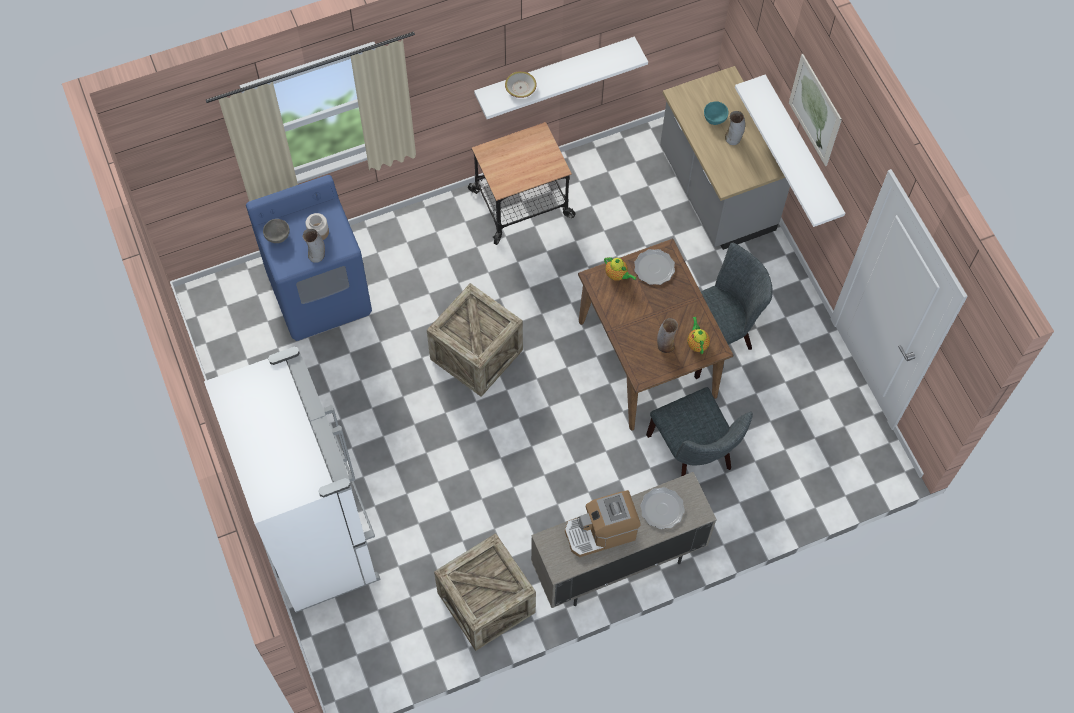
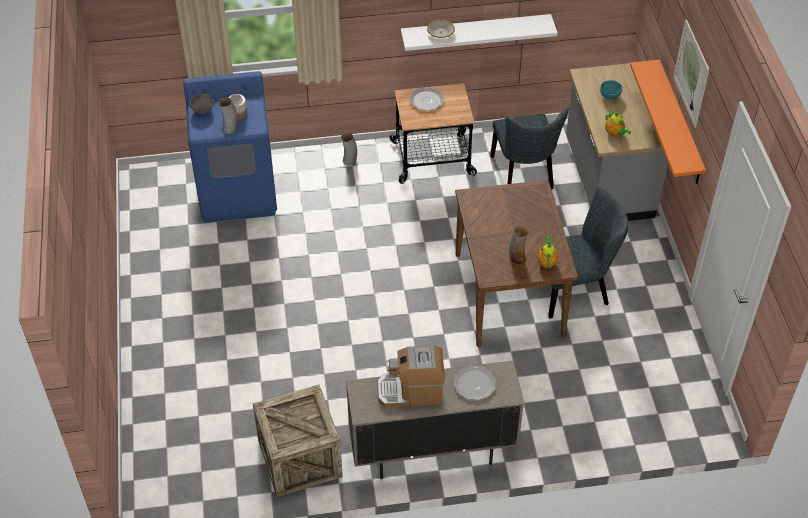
camera: 15 degrees right, 15 degrees down
(318, 534) = (169, 371): white fridge -> none
(476, 354) = (356, 262): crate -> none
(617, 275) = (489, 198): teapot -> teapot (615, 133)
(654, 268) = (525, 198): plate -> plate (427, 100)
(693, 455) = (529, 378): grey chair -> grey chair (524, 175)
(733, 138) = (622, 112): vase -> vase (349, 160)
(802, 151) = (679, 123): white shelf -> orange shelf

